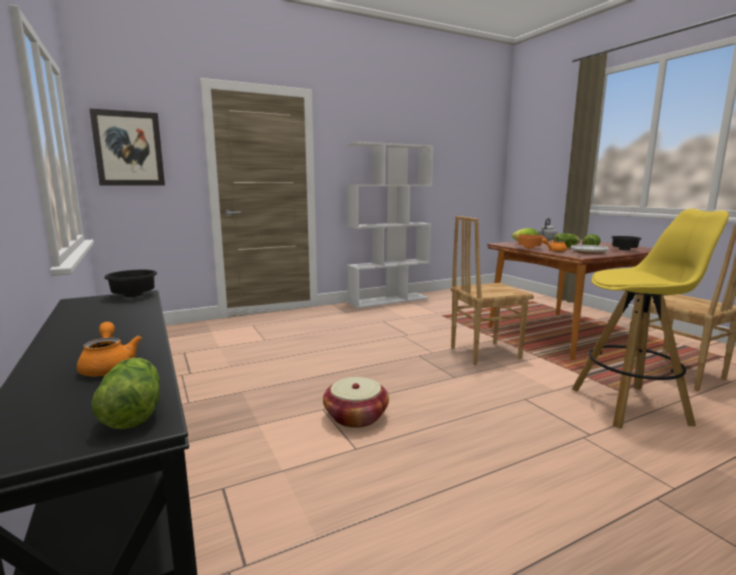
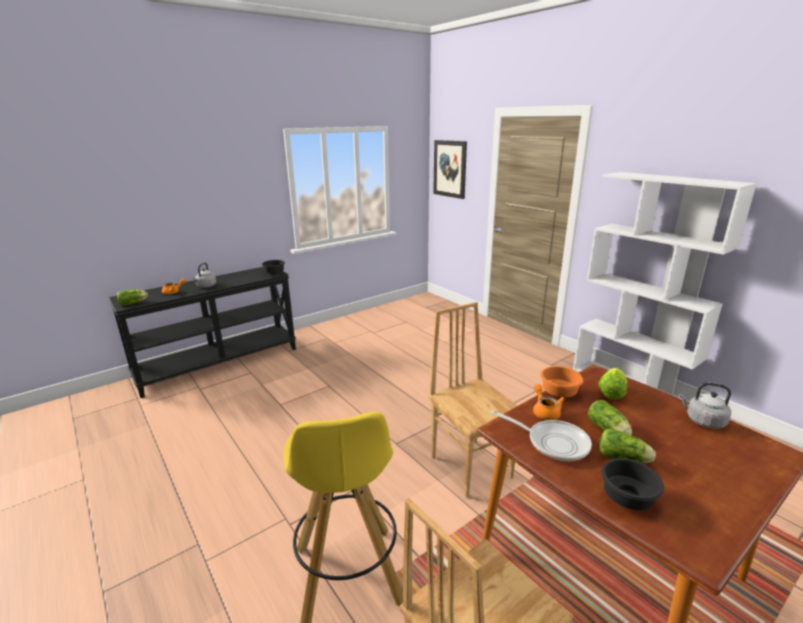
camera: 80 degrees right, 10 degrees up
(120, 337) = (206, 286): none -> grey kettle
(356, 417) = (319, 399): basket -> none

